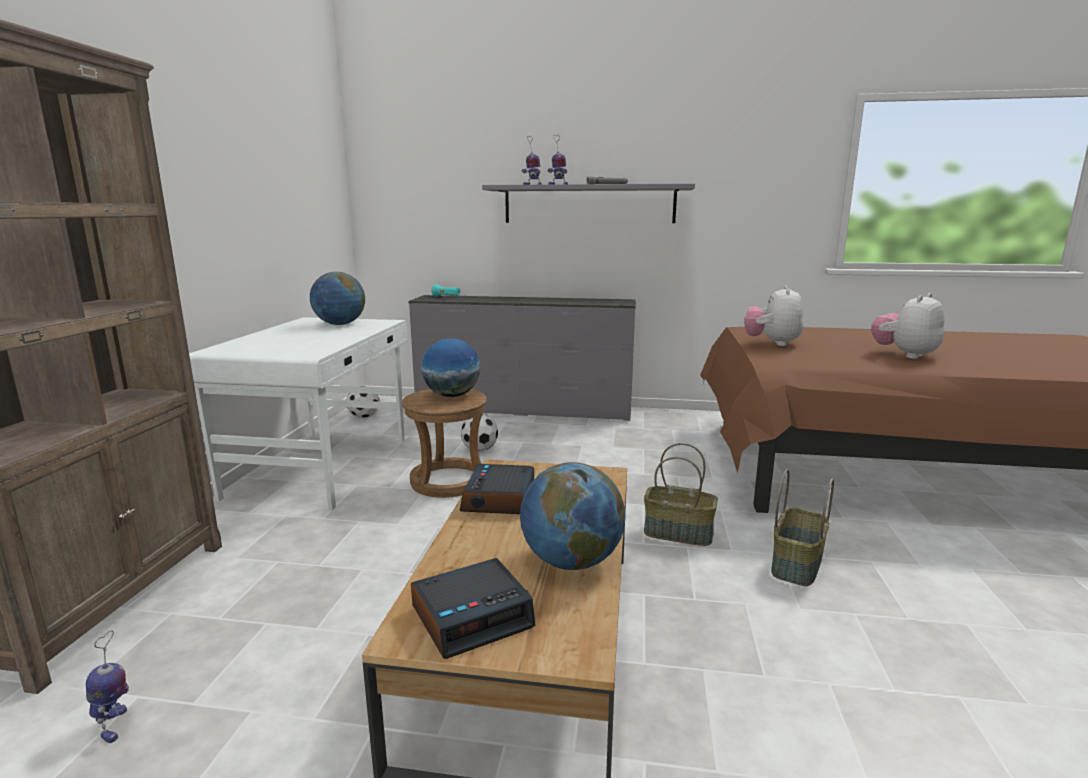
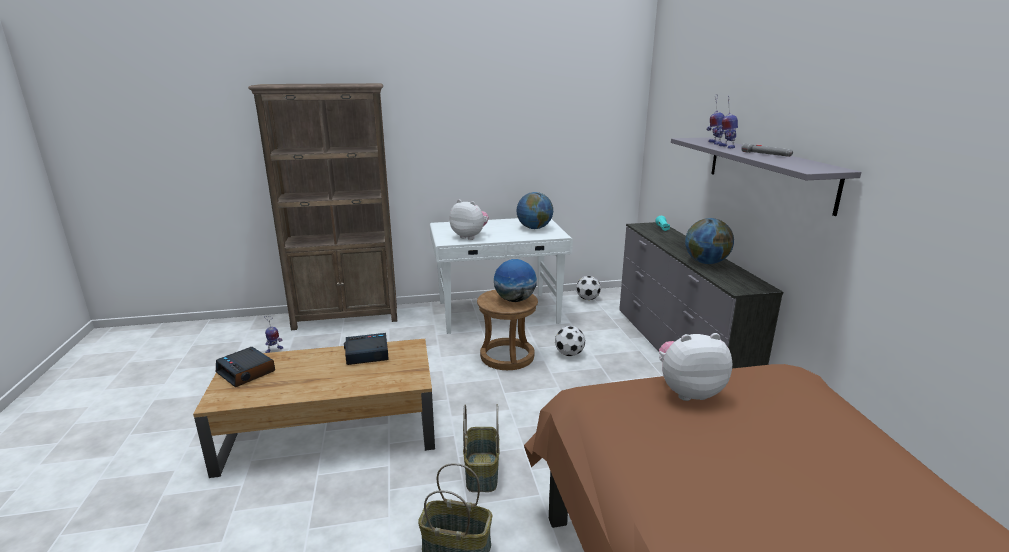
camera: 70 degrees right, 5 degrees up
(571, 561) = (294, 387): globe -> globe (706, 262)
(905, 355) = (722, 495): plush toy -> plush toy (470, 236)

